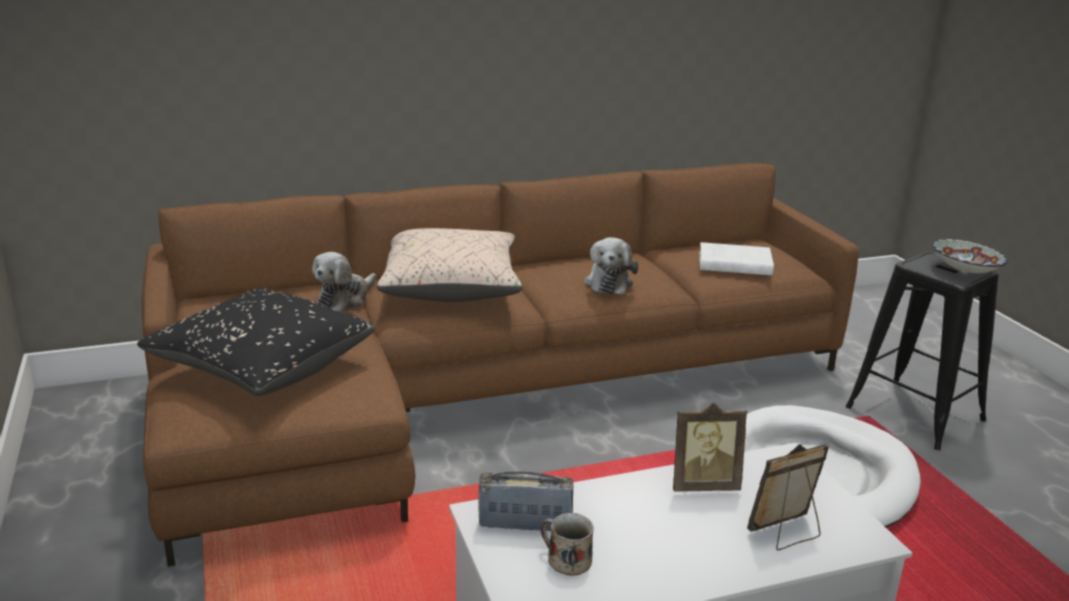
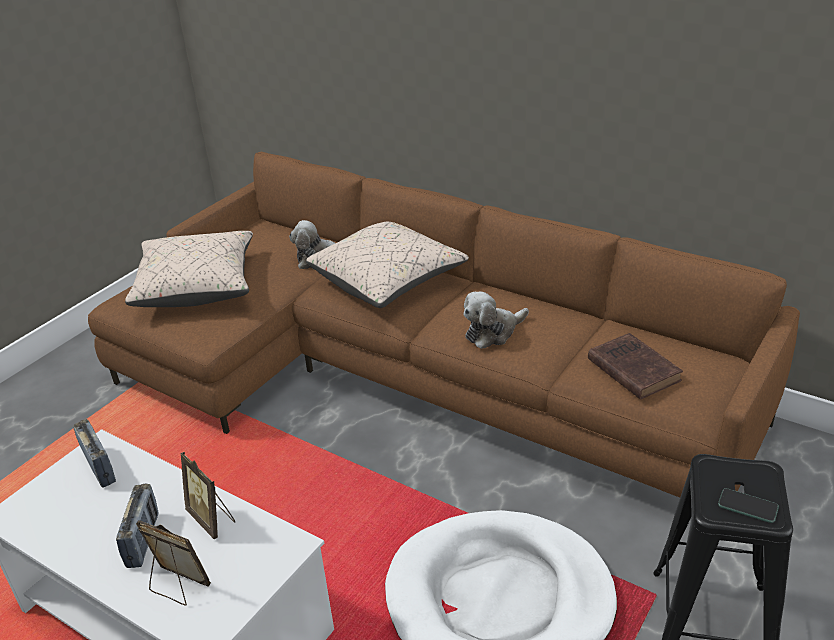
camera: 55 degrees right, 10 degrees up
(262, 366) = (197, 286): black pillow -> beige pillow
(567, 559) = (72, 501): mug -> none
(691, 533) = (143, 540): none -> radio
(732, 264) = (632, 369): white book -> brown book
(964, 272) = (747, 506): bowl -> phone

